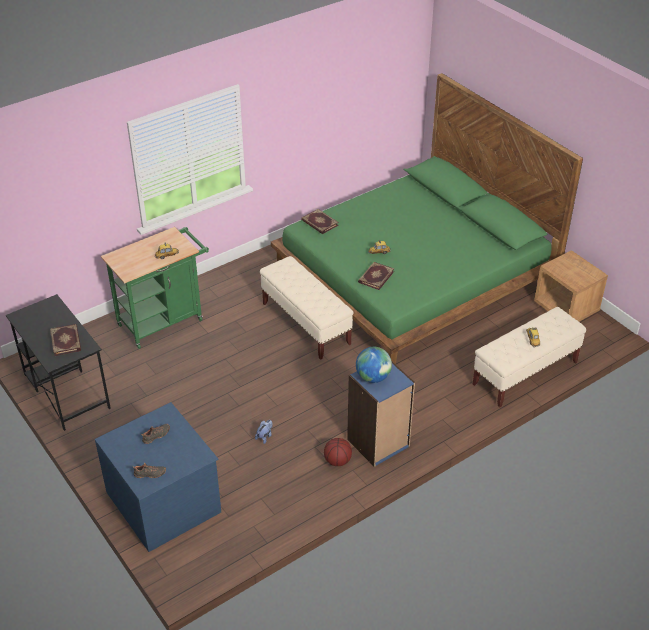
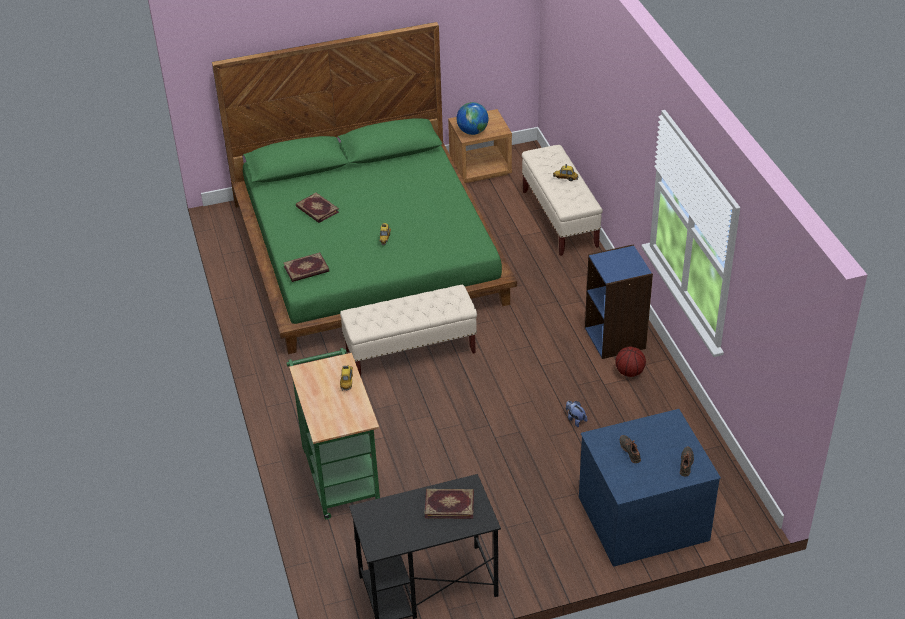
camera: 70 degrees left, 0 degrees up
(373, 377) = (616, 269): globe -> globe (472, 131)
(375, 277) = (426, 250): book -> book (317, 210)

